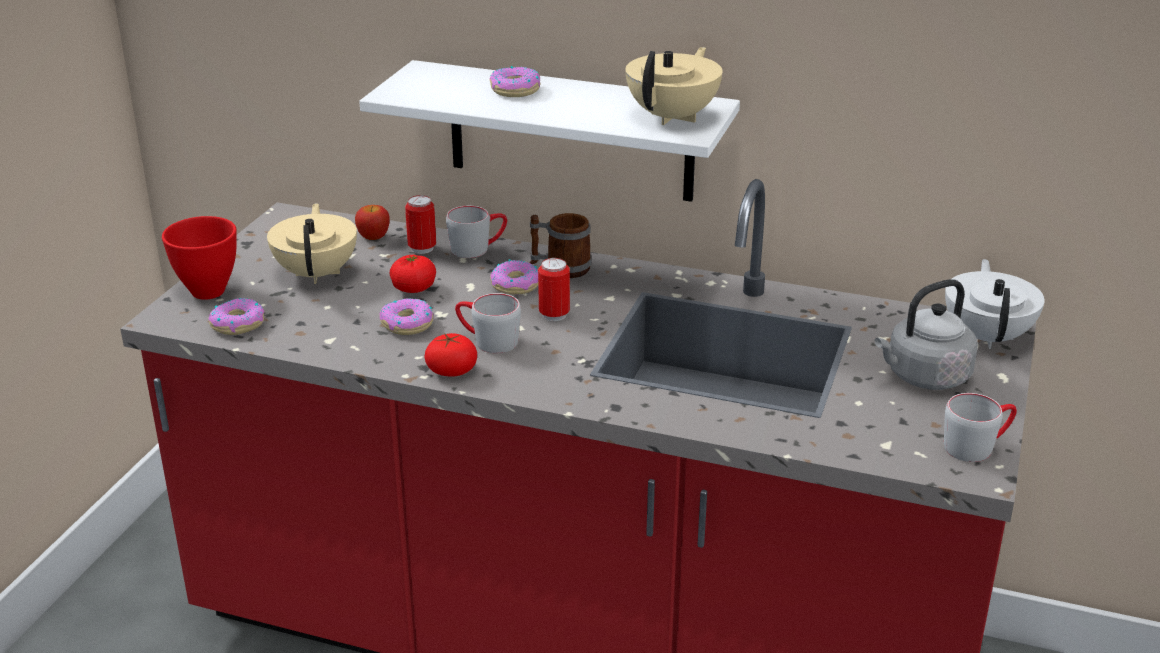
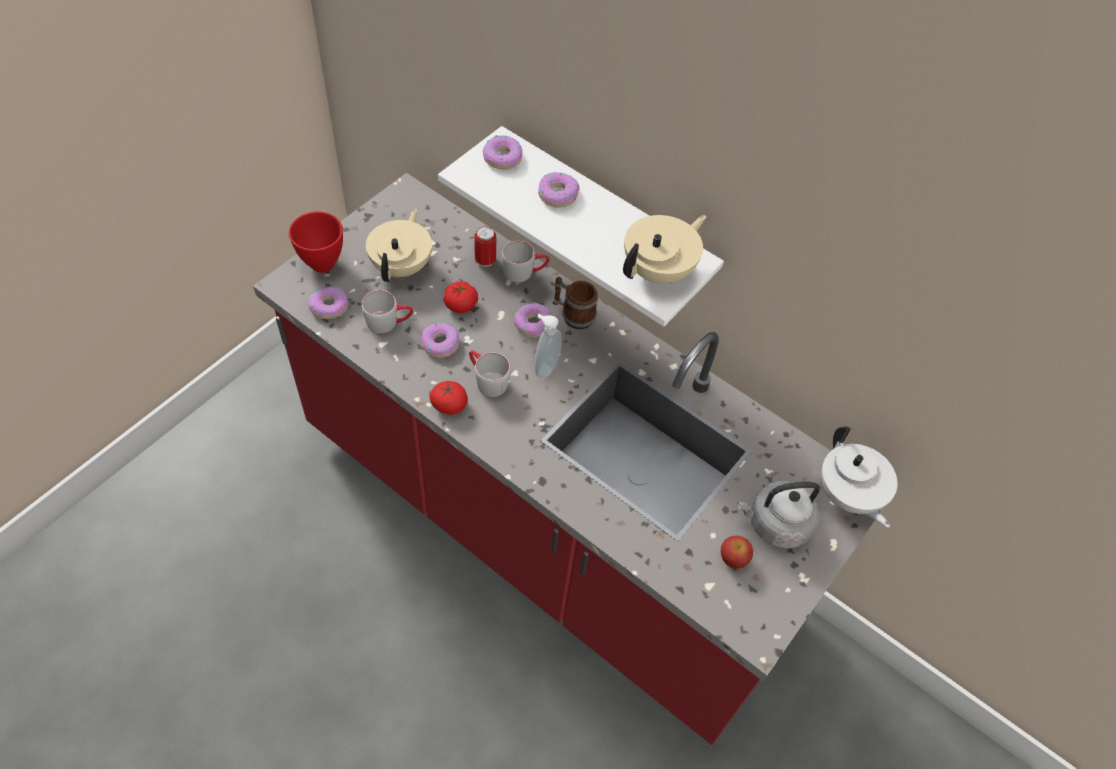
camera: 15 degrees right, 25 degrees up
(373, 237) = (457, 236): apple -> apple (733, 559)
(430, 78) = (503, 157): none -> donut
(554, 315) = (545, 367): can -> soap dispenser
(977, 445) = (773, 610): grey mug -> grey mug (389, 322)
(988, 336) = (847, 496): white teapot -> white teapot turned 135 degrees clockwise

